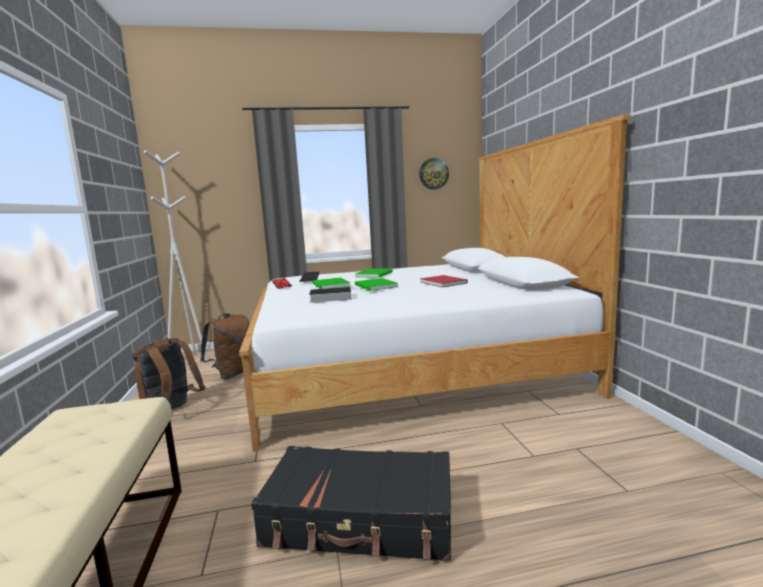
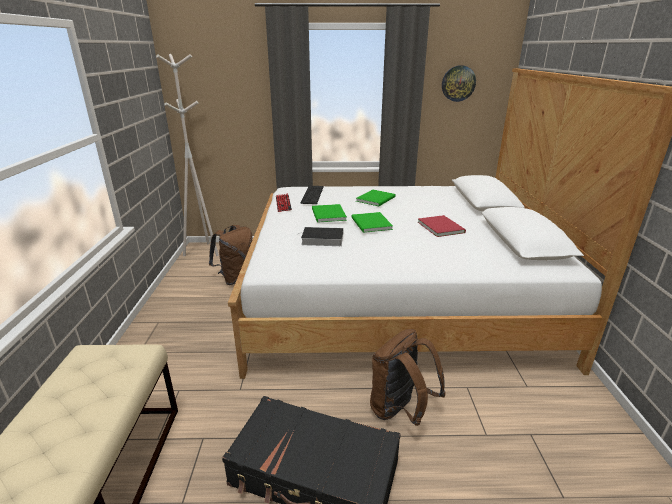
camera: 10 degrees right, 15 degrees up
(171, 411) = (180, 317): brown backpack -> brown backpack (400, 410)

